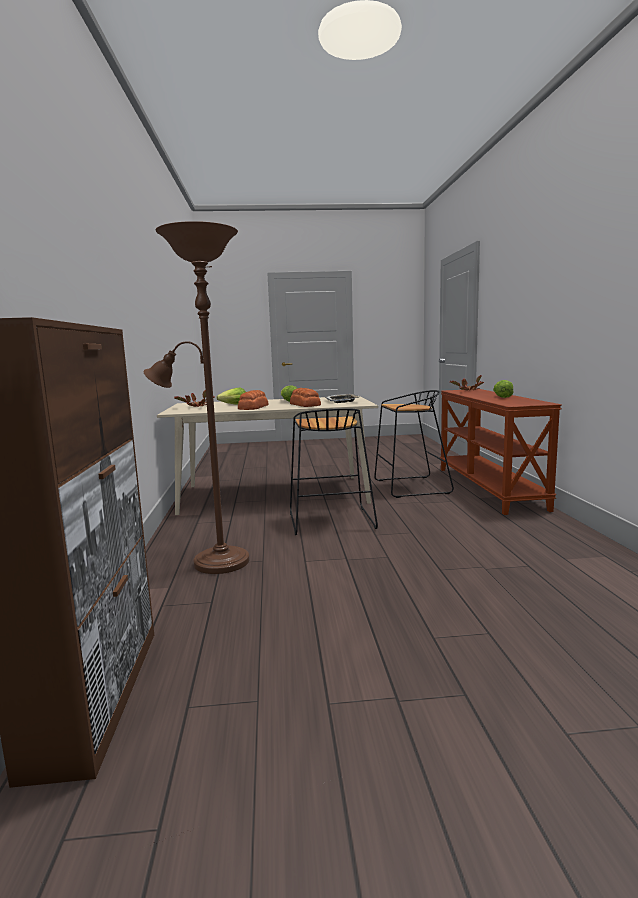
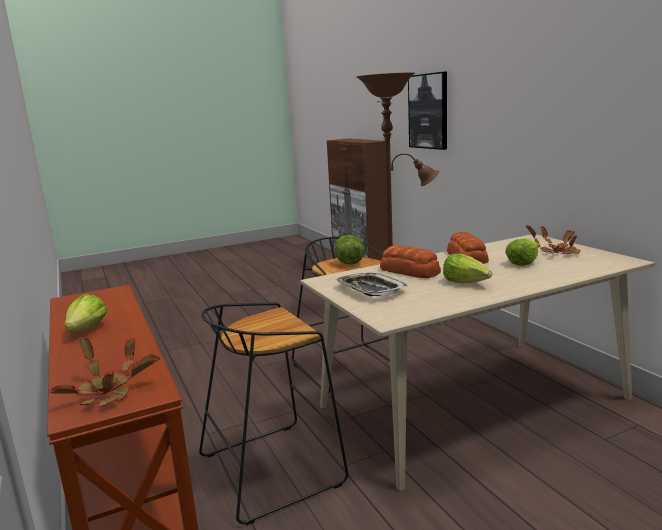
camera: 160 degrees right, 5 degrees up
(87, 284) = (428, 111): none -> picture
(323, 420) = (349, 263): none -> lettuce

